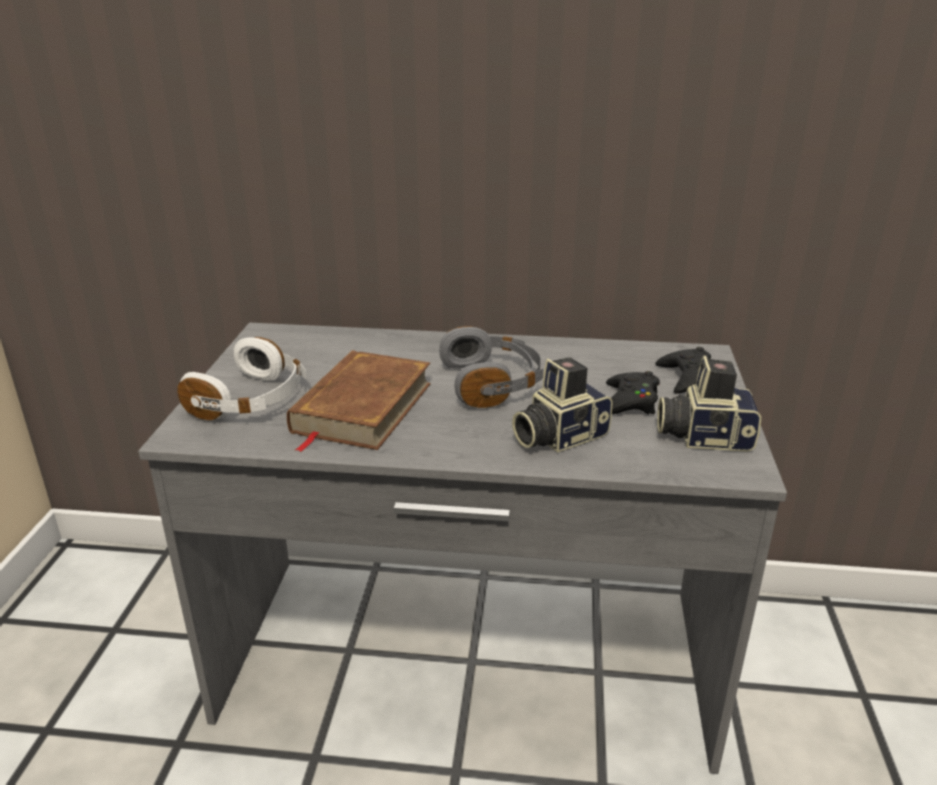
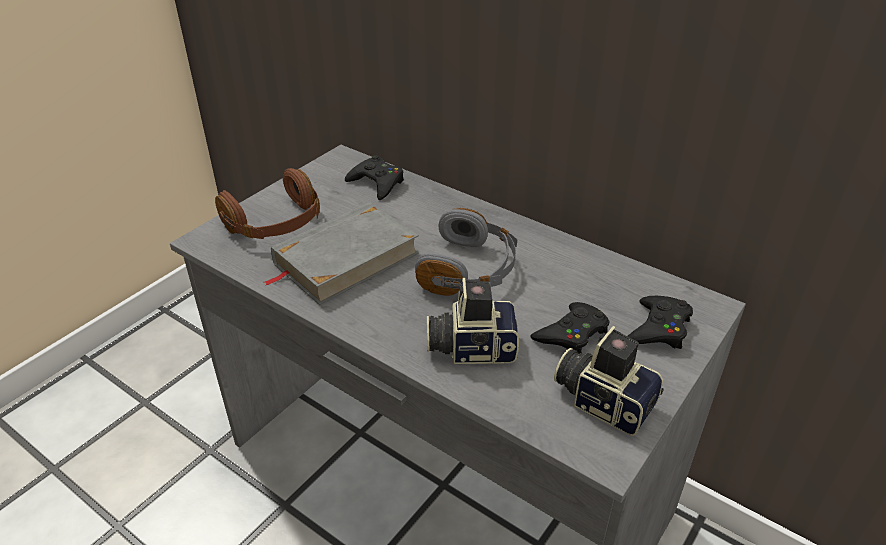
camera: 30 degrees right, 10 degrees up
(252, 401) = (276, 224): white headphones -> brown headphones
(326, 343) = (377, 183): none -> black game controller
(361, 407) = (345, 258): brown book -> grey book

